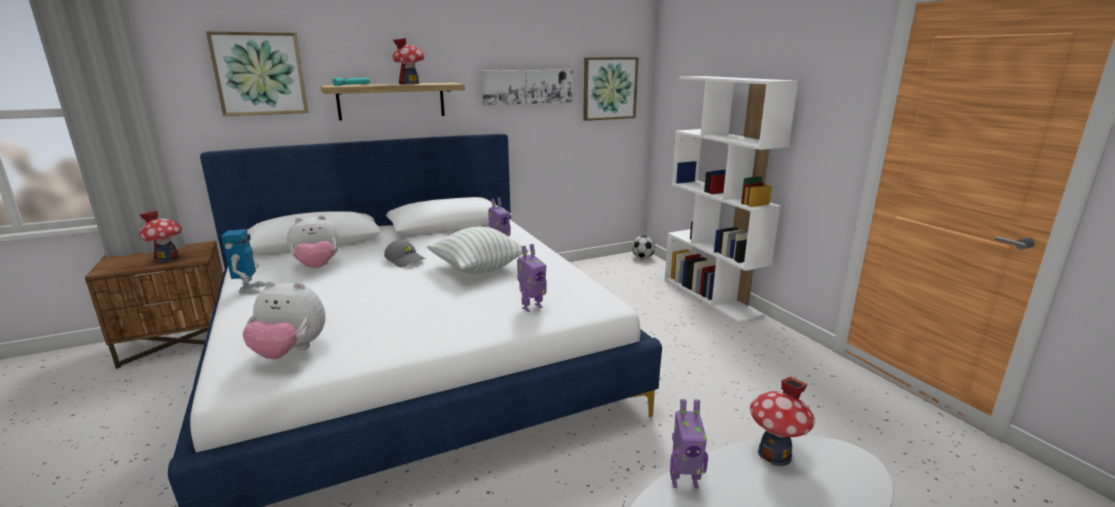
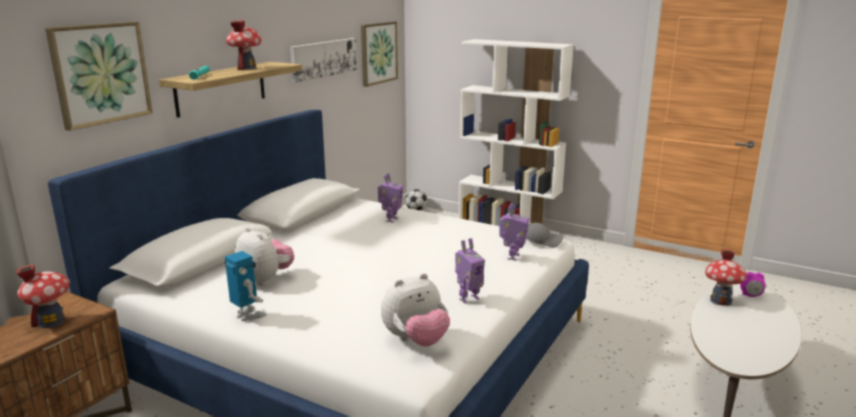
camera: 35 degrees left, 0 degrees up
(317, 267) = (265, 279): plush toy -> plush toy turned 75 degrees counterclockwise
(405, 260) = (339, 251): grey cap -> grey cap (541, 241)
(478, 268) = (415, 241): pillow -> none
(684, 481) = (704, 329): toy robot -> toy robot (468, 298)
(838, 467) = (750, 295): none -> alarm clock

